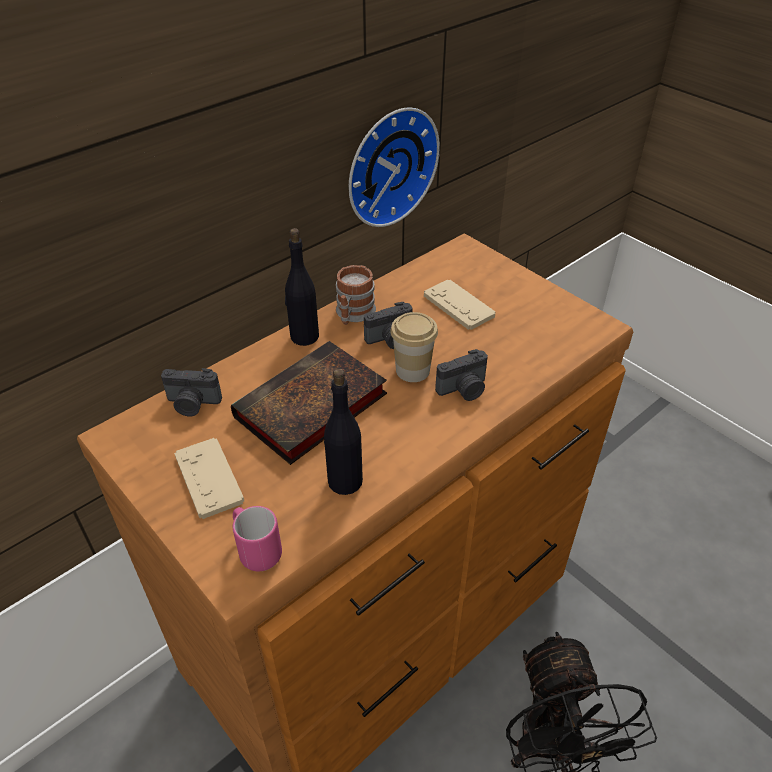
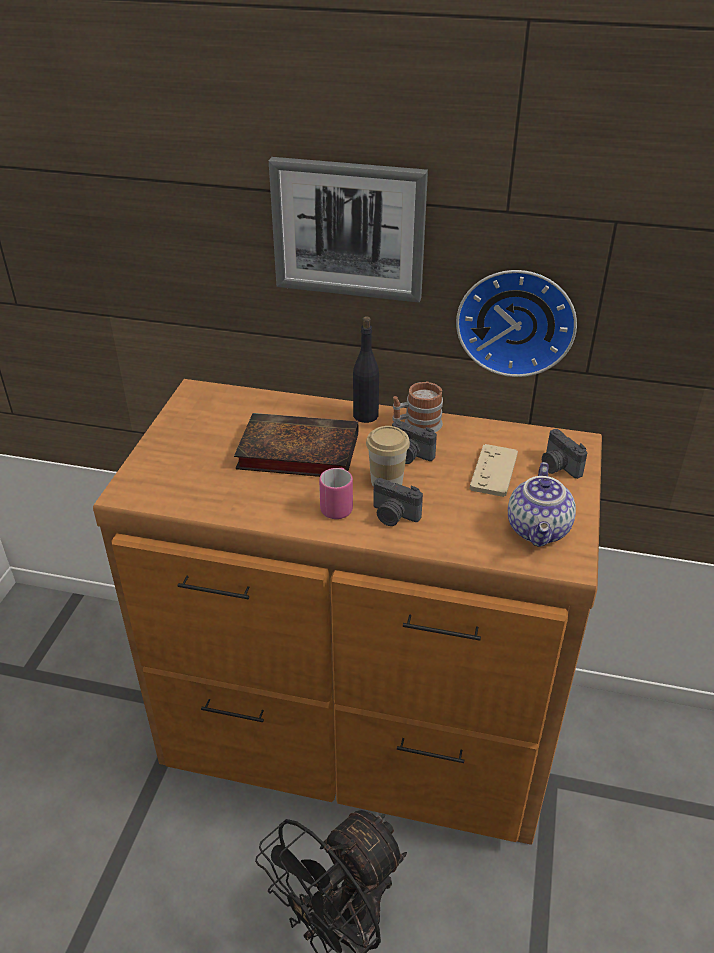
camera: 55 degrees right, 5 degrees down
(192, 404) = (250, 404): camera -> camera (558, 467)
(209, 478) = (194, 443): beige game controller -> none
(227, 143) = (349, 229): none -> picture
(256, 550) = (153, 489): pink mug -> pink mug (338, 506)
(344, 481) = (242, 499): black bottle -> none
(550, 320) = (539, 530): none -> teapot

